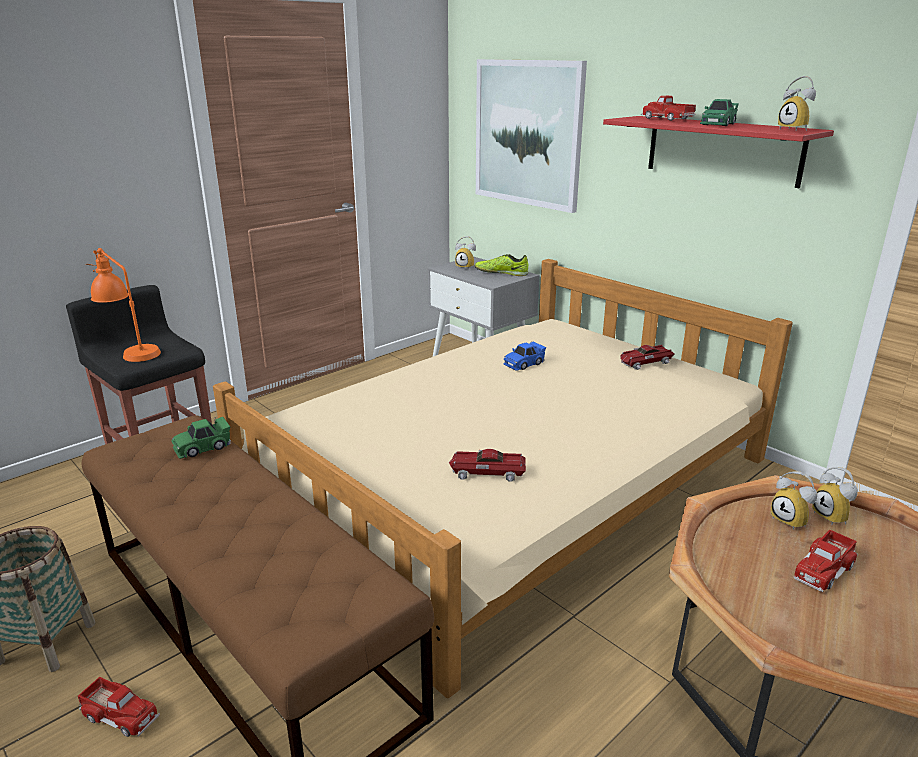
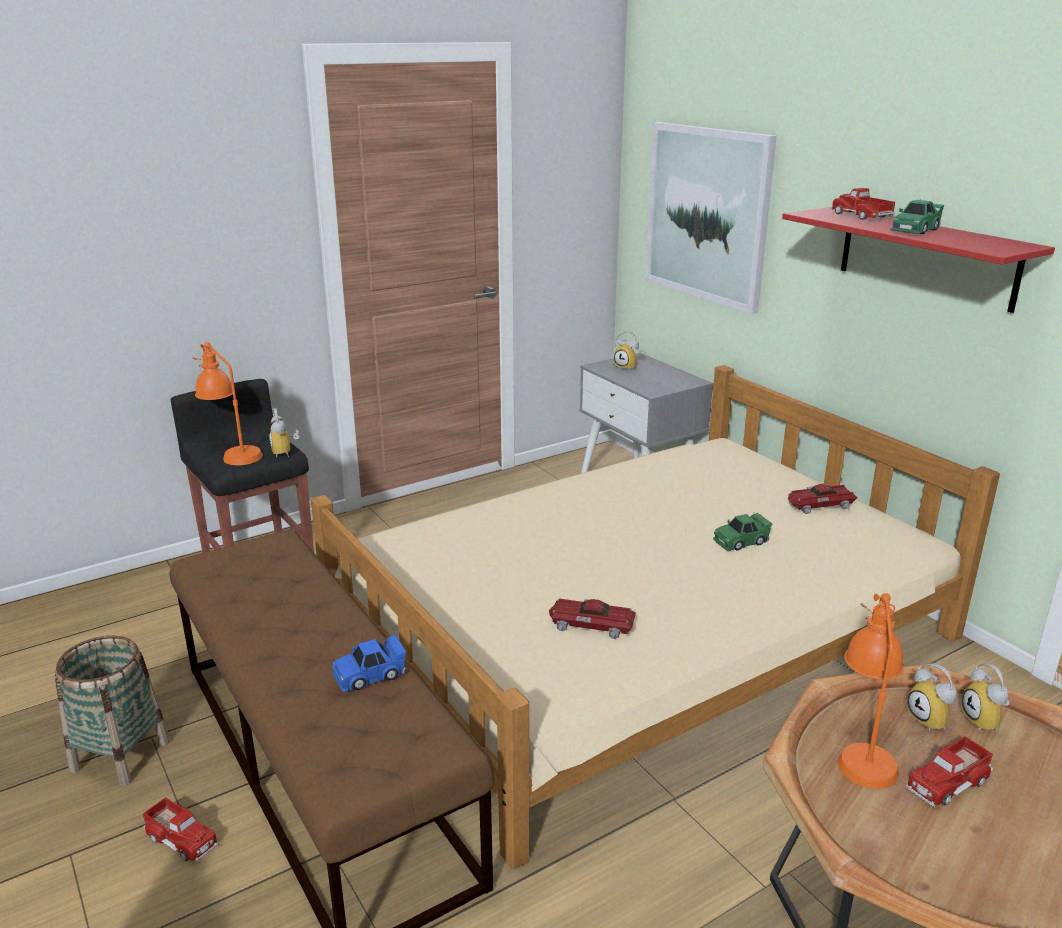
camera: 10 degrees right, 0 degrees up
(203, 447) = (291, 568): green toy car -> green toy car (741, 541)
(501, 273) = (667, 378): shoe -> none
(524, 364) = (670, 496): blue toy car -> blue toy car (370, 675)
(746, 551) = (862, 749): none -> orange table lamp
(795, 130) = (1004, 245): alarm clock -> alarm clock (286, 452)

